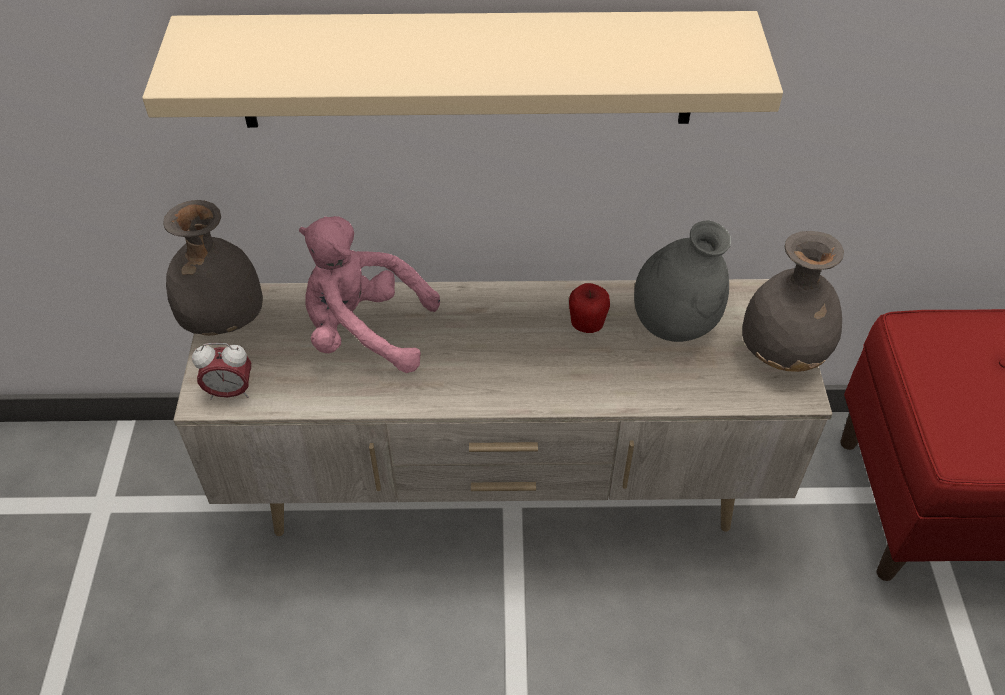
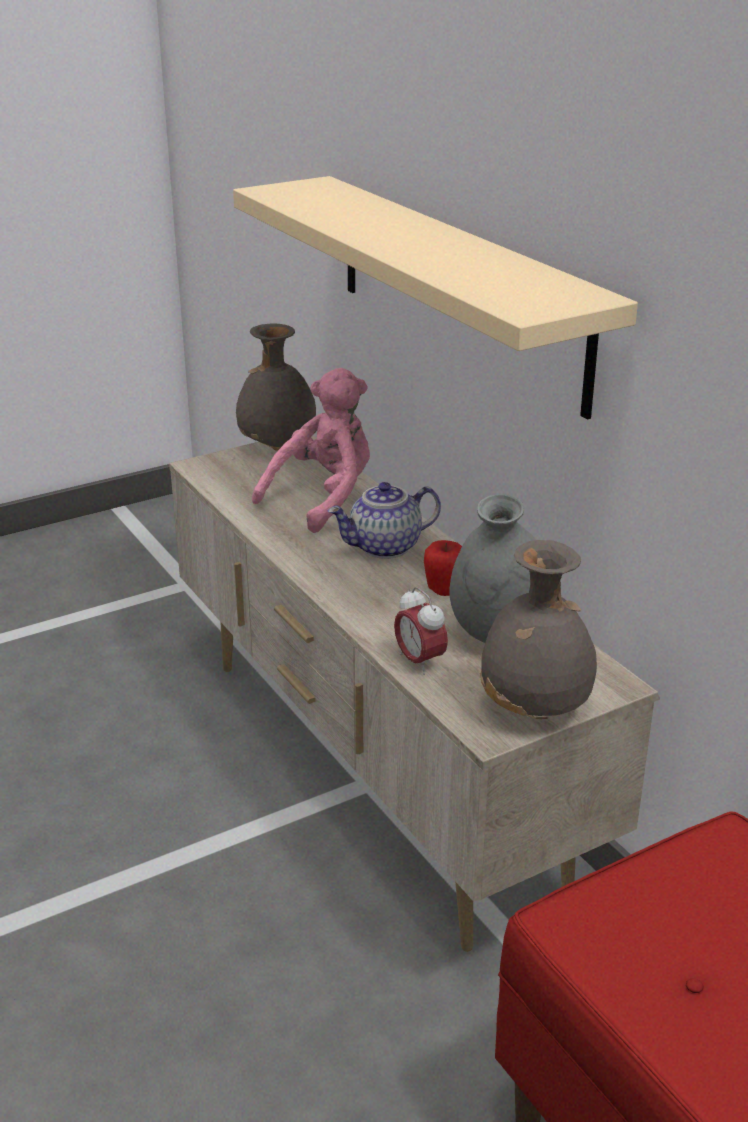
camera: 60 degrees right, 20 degrees down
(230, 392) = (212, 471): alarm clock -> alarm clock (419, 661)
(364, 332) = (324, 499): pink plush toy -> pink plush toy turned 60 degrees clockwise
(489, 330) = (385, 548): none -> teapot

